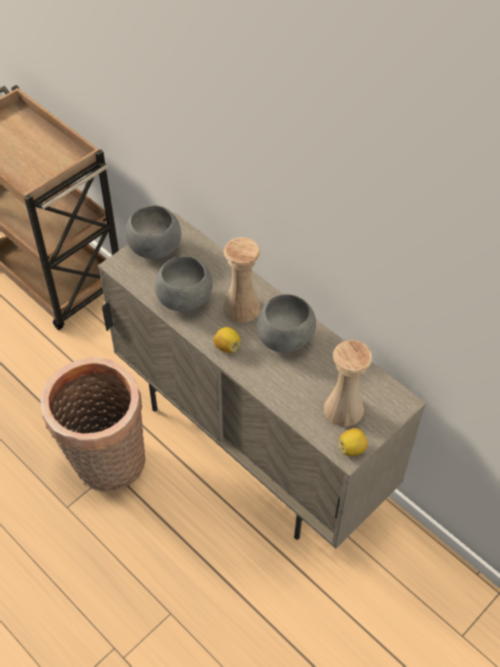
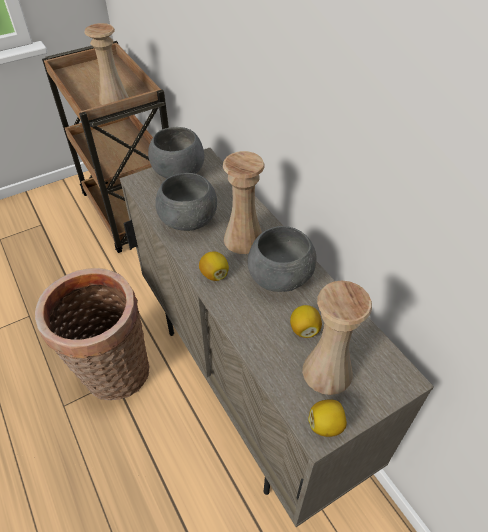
camera: 15 degrees right, 5 degrees down
(46, 167) = (114, 99): none -> beige vase
(317, 379) = (304, 329): none -> lemon

